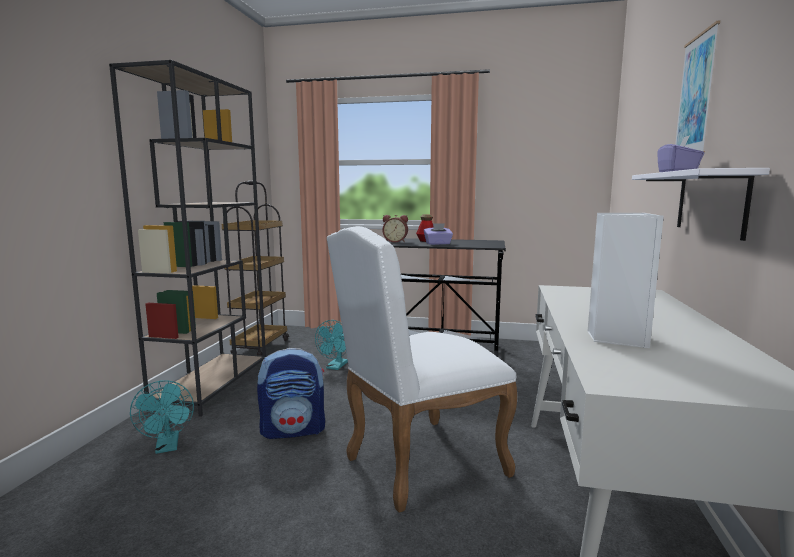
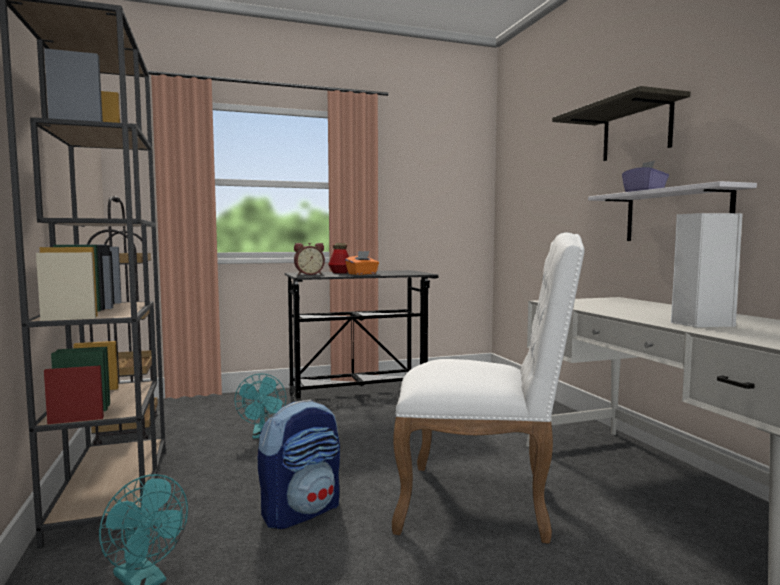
camera: 30 degrees left, 5 degrees down
(420, 464) = (479, 504): white chair -> white chair turned 105 degrees counterclockwise
(438, 243) = (362, 274): purple tissue box -> orange tissue box
(695, 96) = (636, 131): picture -> shelf

